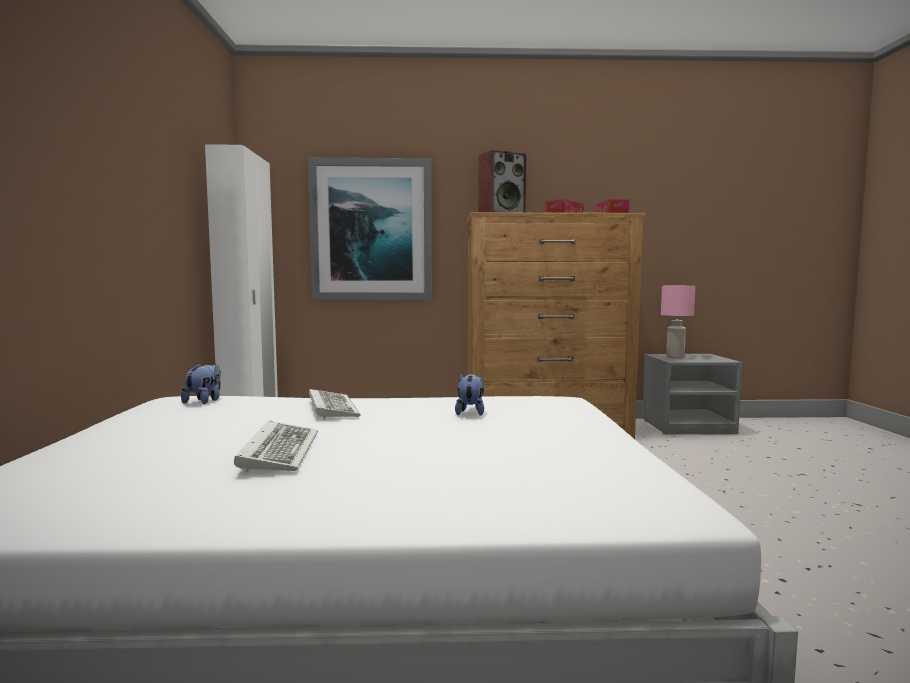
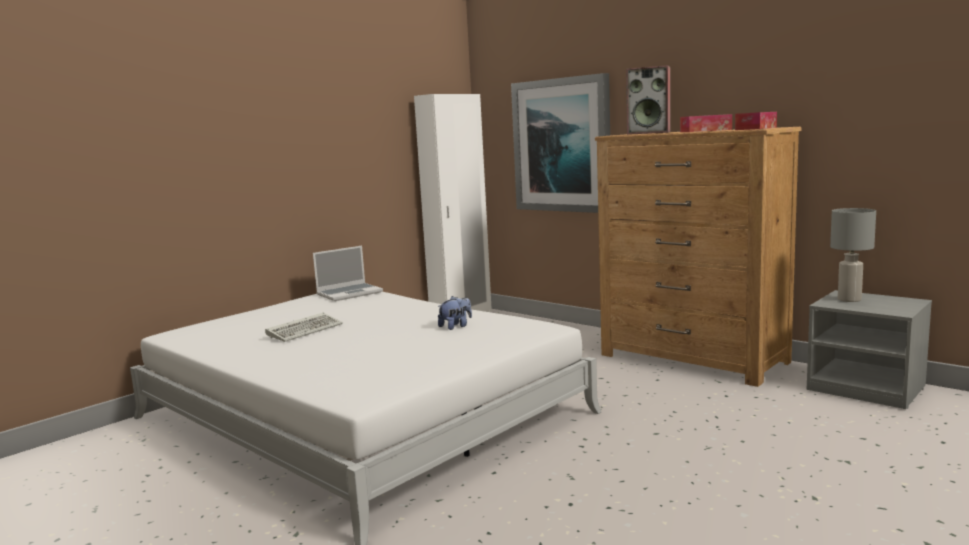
camera: 45 degrees right, 5 degrees up
(204, 401) = (350, 293): plush toy -> laptop
(331, 407) = (396, 308): keyboard -> none
(675, 357) = (850, 300): pink table lamp -> grey table lamp

